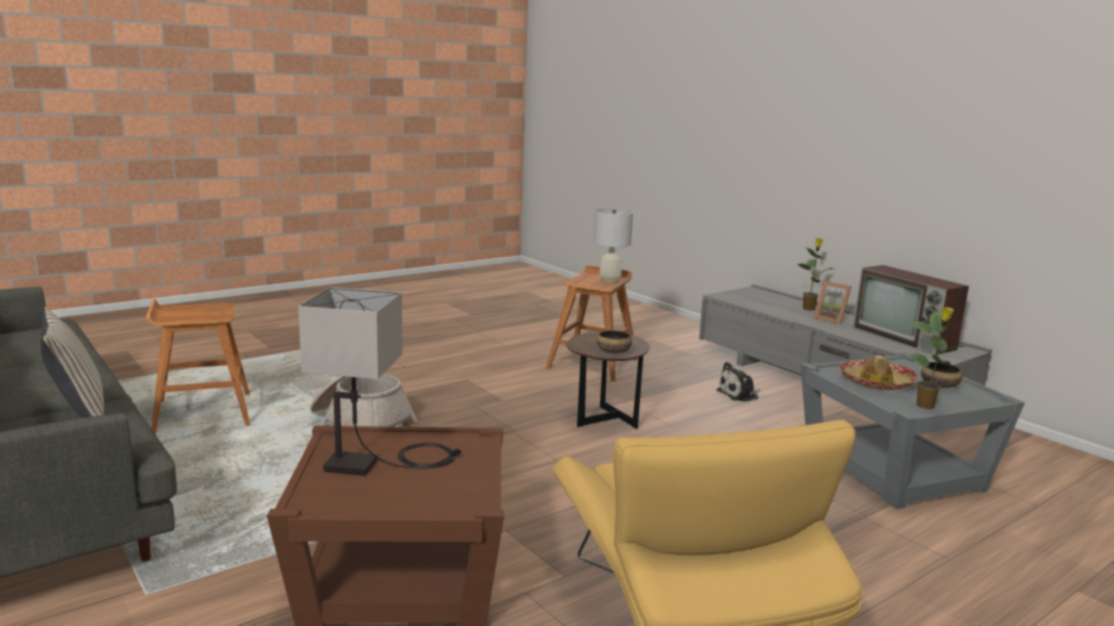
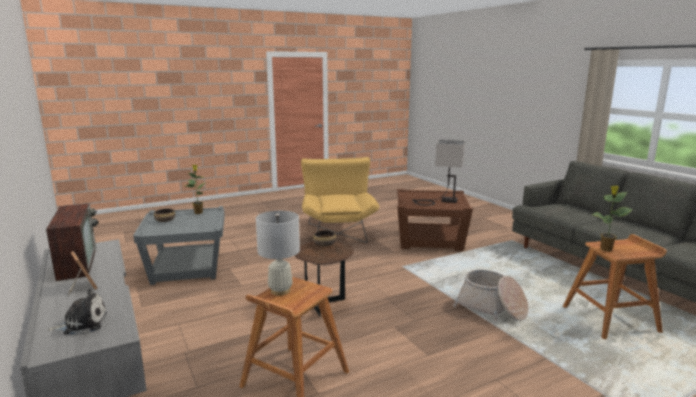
camera: 170 degrees left, 0 degrees up
(78, 415) = (573, 214): beige pillow -> none
(739, 395) = (195, 326): plush toy -> plush toy (82, 324)
(809, 308) = (65, 306): potted plant -> potted plant (606, 249)
(876, 383) = (196, 222): hat -> none

